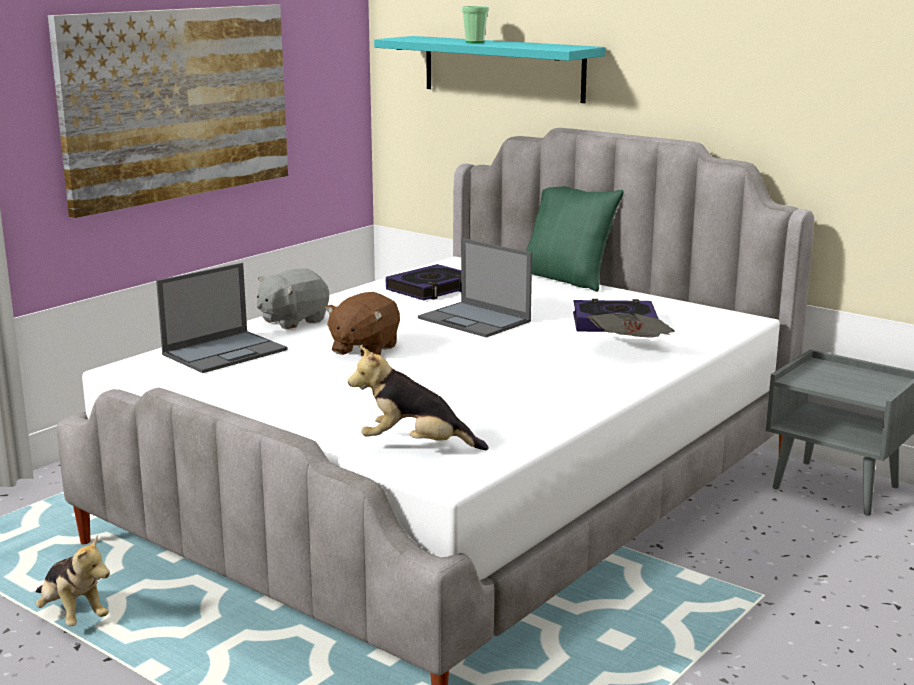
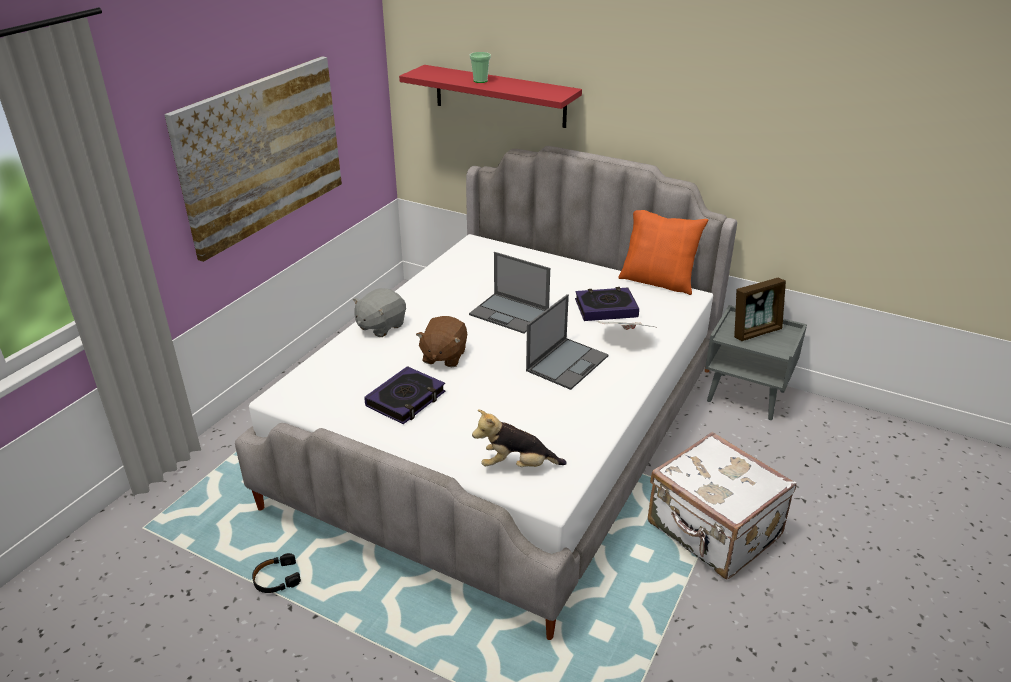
camera: 10 degrees left, 15 degrees up
(72, 615) = (276, 579): plush toy -> black headphones
(226, 352) = (346, 369): laptop -> laptop (567, 363)
(431, 289) = (466, 277): book -> book (406, 399)
(503, 68) = (499, 96): turquoise shelf -> red shelf
(567, 279) = (558, 257): green pillow -> none
(701, 305) = (658, 281): none -> orange pillow
(737, 627) = (713, 532): none -> white suitcase
(843, 378) = (755, 331): none -> picture frame

